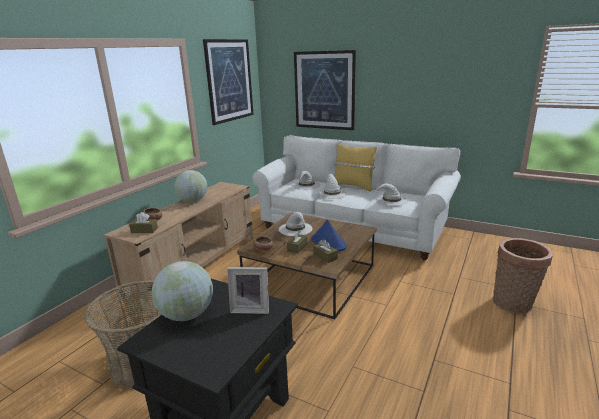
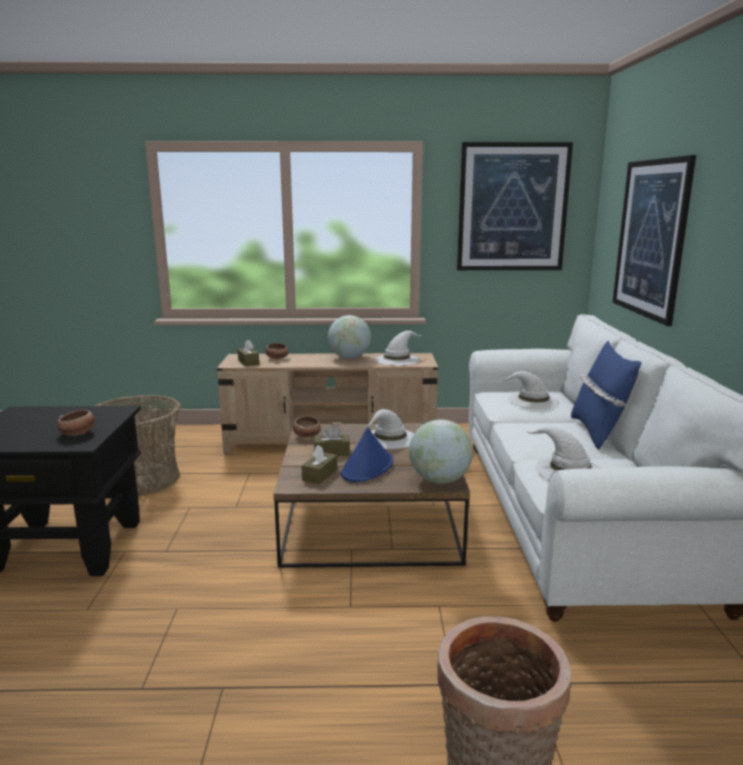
camera: 60 degrees right, 5 degrees down
(187, 315) = (63, 414): globe -> globe (439, 480)
(250, 308) = (78, 433): picture frame -> bowl
(332, 193) = (532, 424): white hat -> white hat (397, 359)
(353, 186) = (598, 432): yellow pillow -> blue pillow

